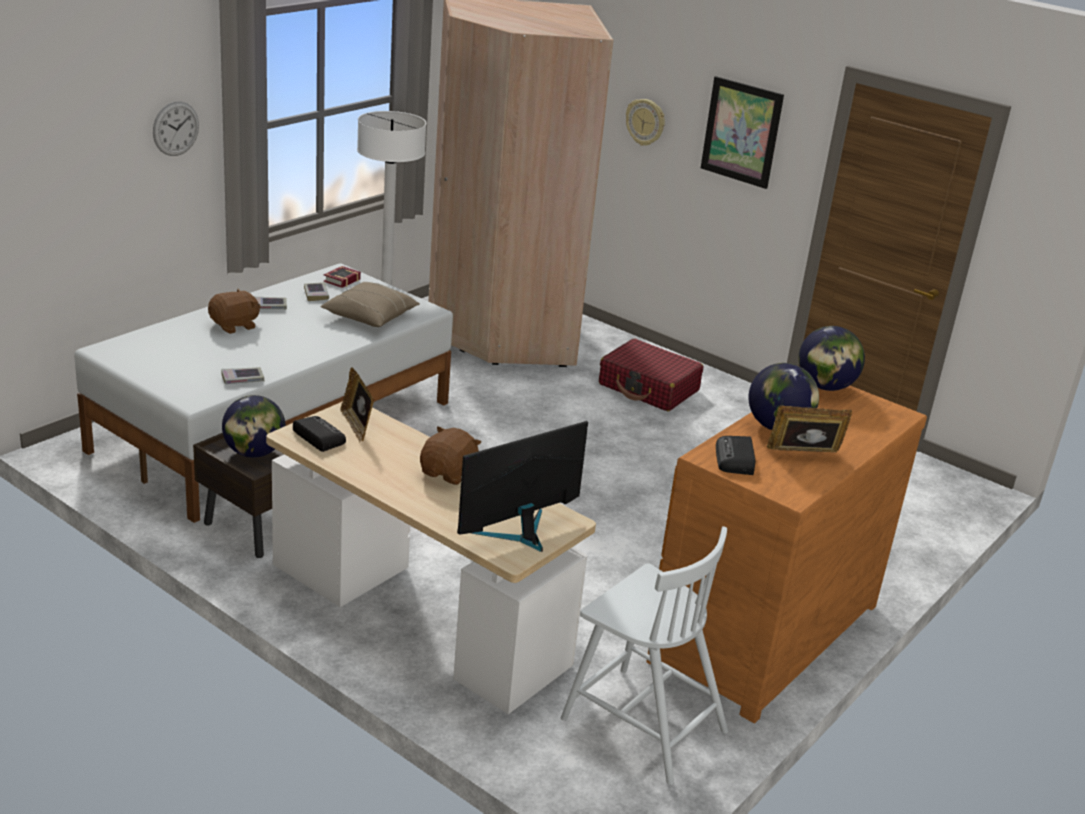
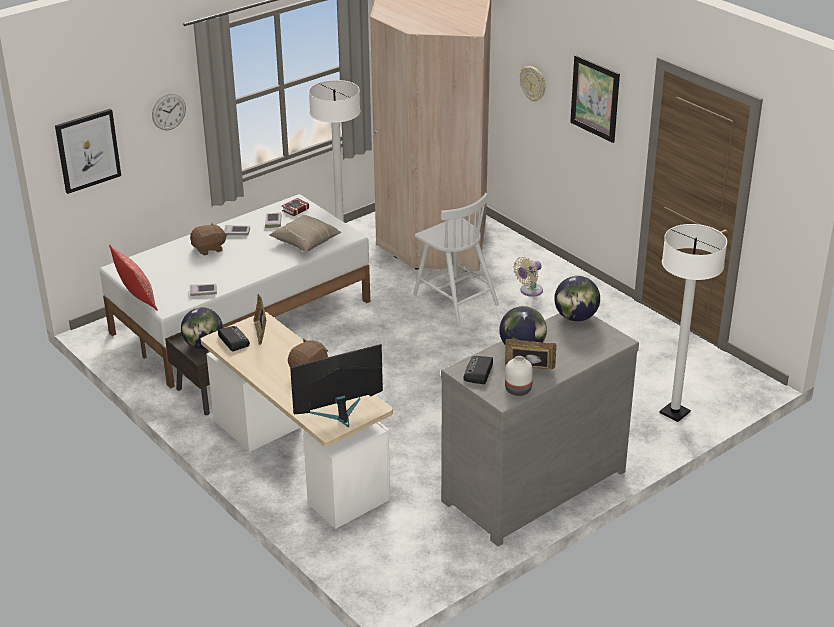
camera: 15 degrees right, 5 degrees up
(60, 173) = (88, 150): none -> picture
(143, 390) = (137, 299): none -> pillow
(641, 723) = (421, 541): white chair -> white chair (454, 299)
(649, 388) = (529, 291): red suitcase -> beige fan
(760, 631) = (531, 484): brown dresser -> grey dresser
(804, 480) = (518, 389): none -> white vase
(898, 527) = (674, 412): none -> white floor lamp

